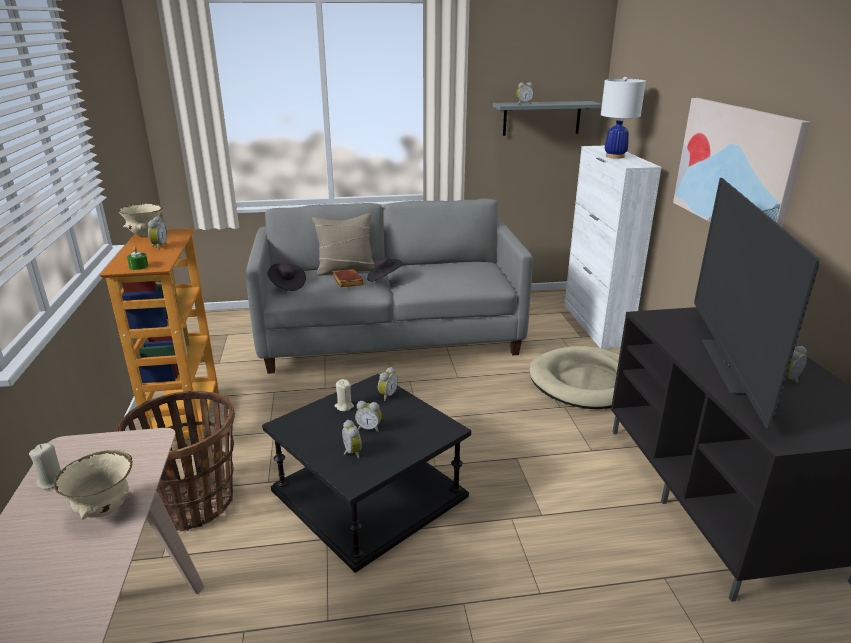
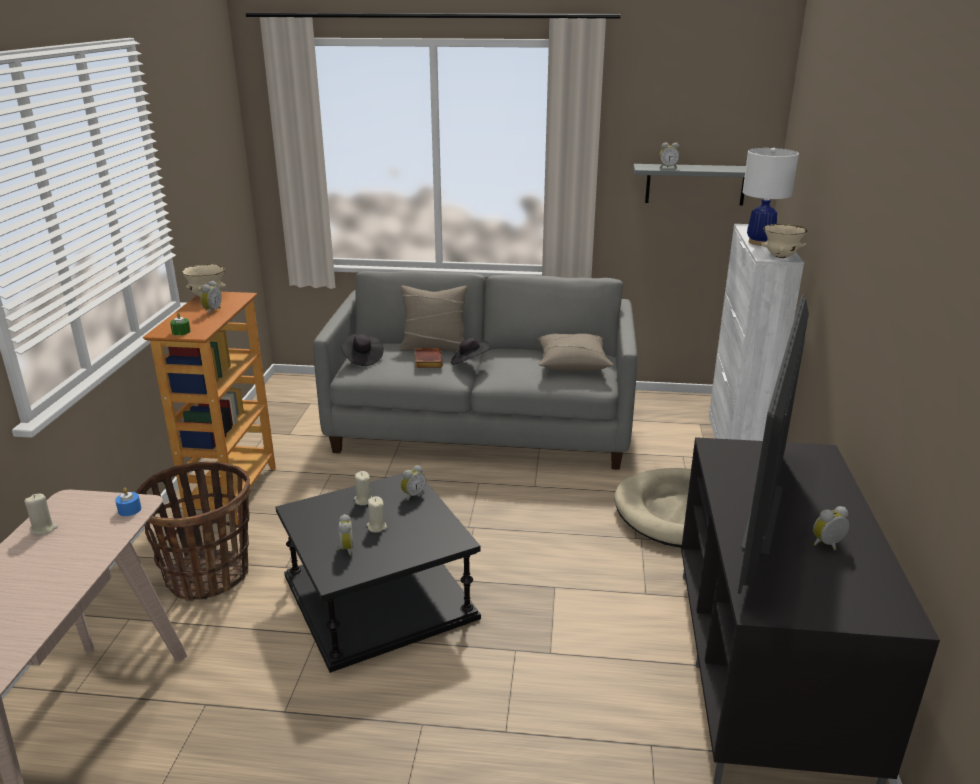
camera: 15 degrees right, 0 degrees up
(105, 510) = (73, 561): beige bowl -> beige bowl (781, 257)
(144, 446) = (129, 510): none -> blue candle
(369, 428) = (376, 527): alarm clock -> beige candle
(470, 271) = (572, 363): none -> beige pillow
(735, 168) = (855, 279): picture -> none

